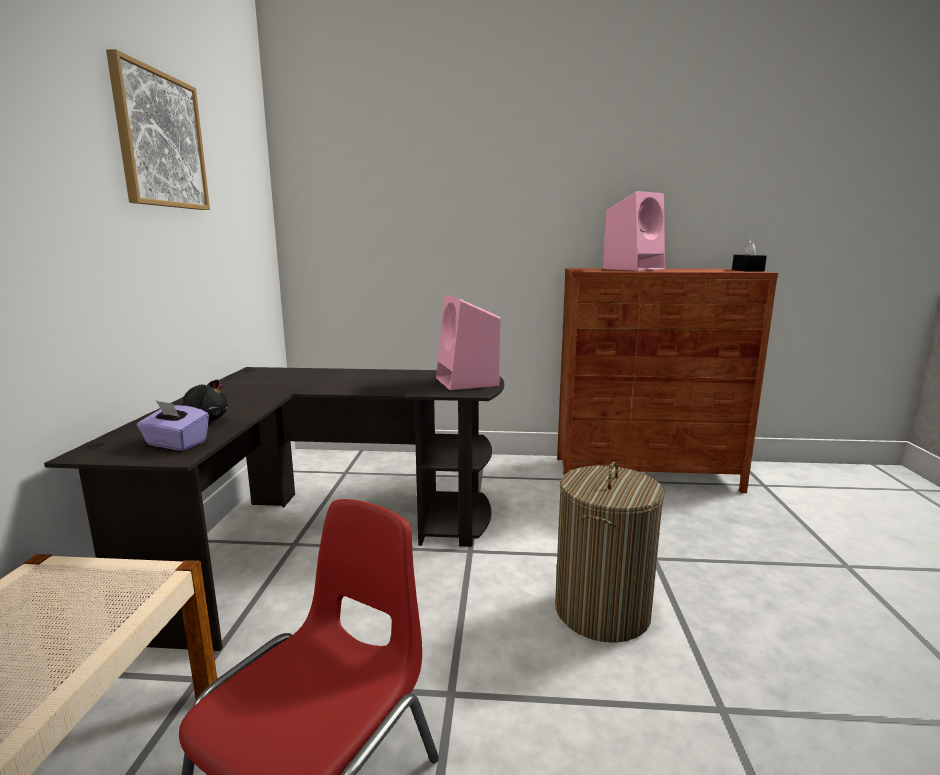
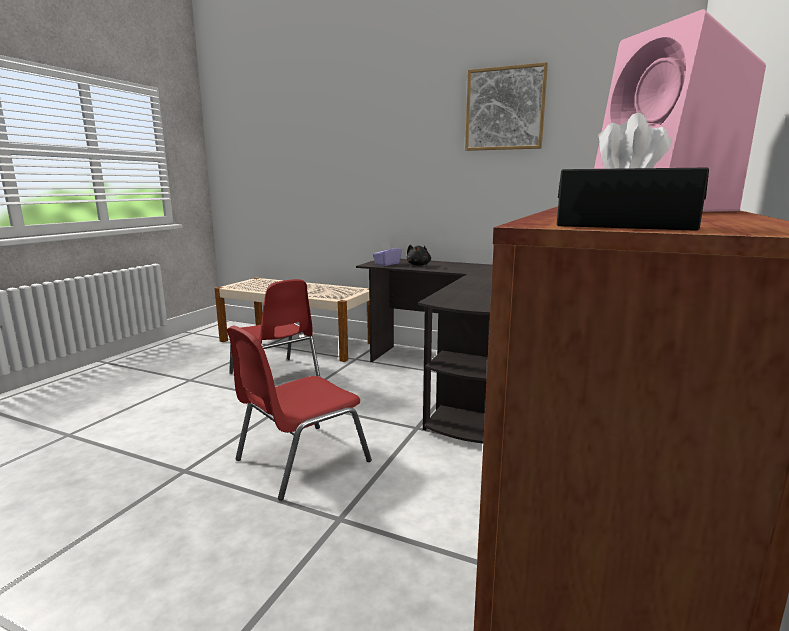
camera: 110 degrees right, 0 degrees up
(467, 382) = (473, 301): pink speaker -> none
(602, 611) = (300, 460): laundry basket -> red chair

